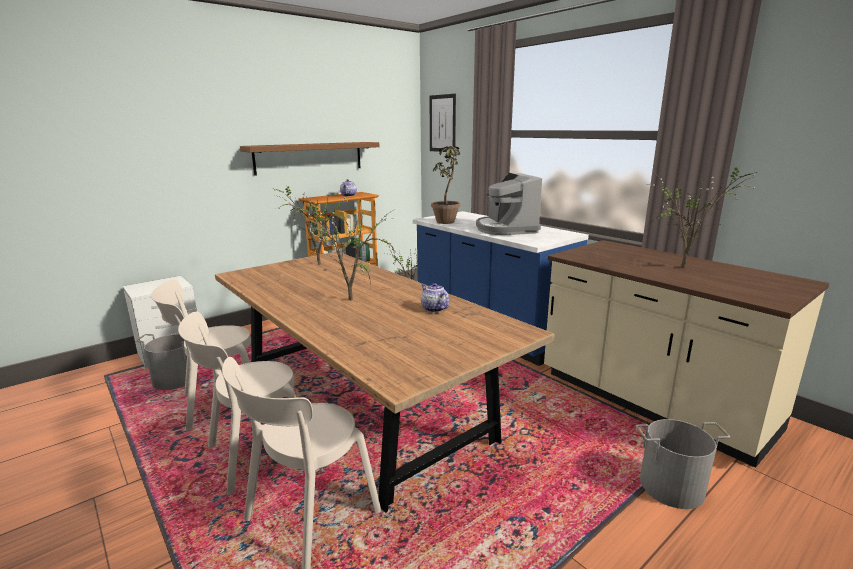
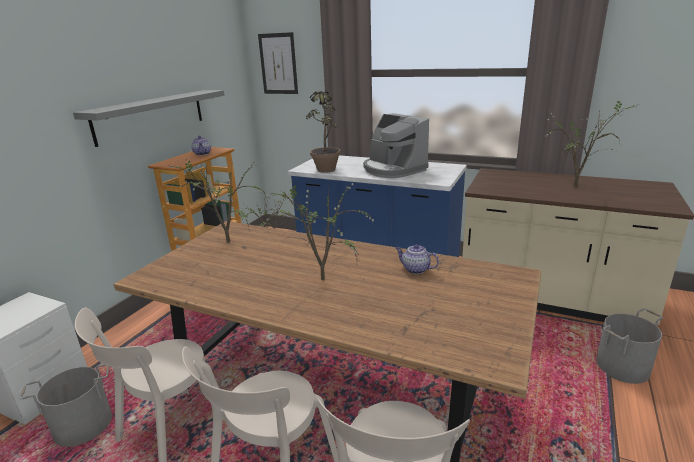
camera: 25 degrees left, 5 degrees up
(309, 157) = (151, 116): brown shelf -> grey shelf

